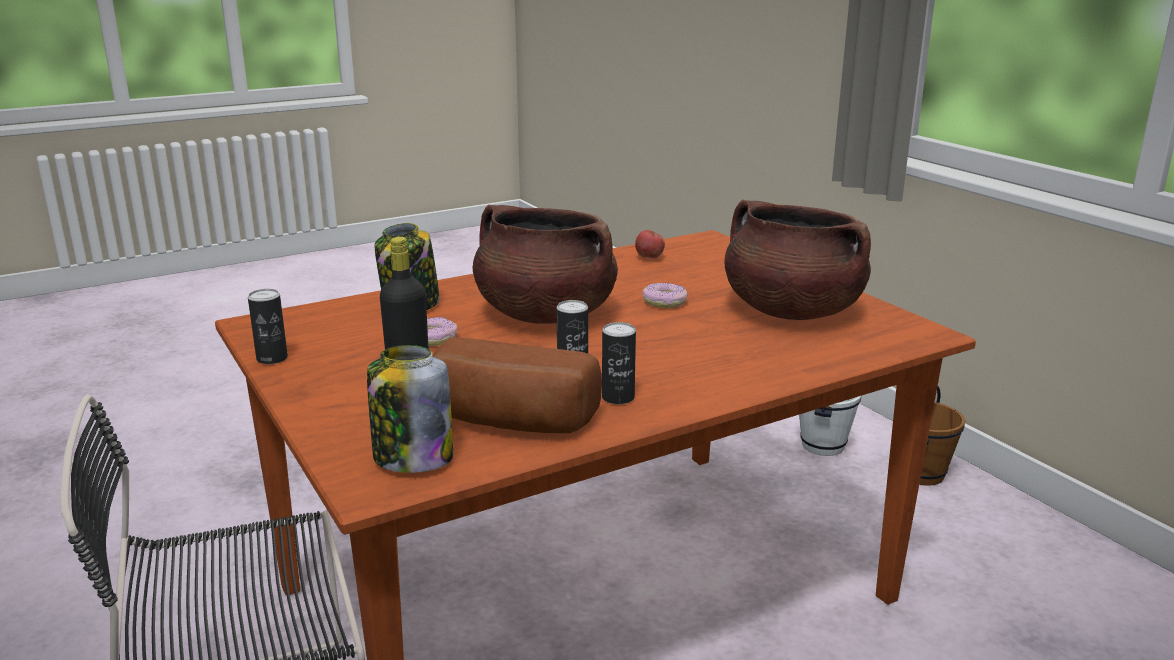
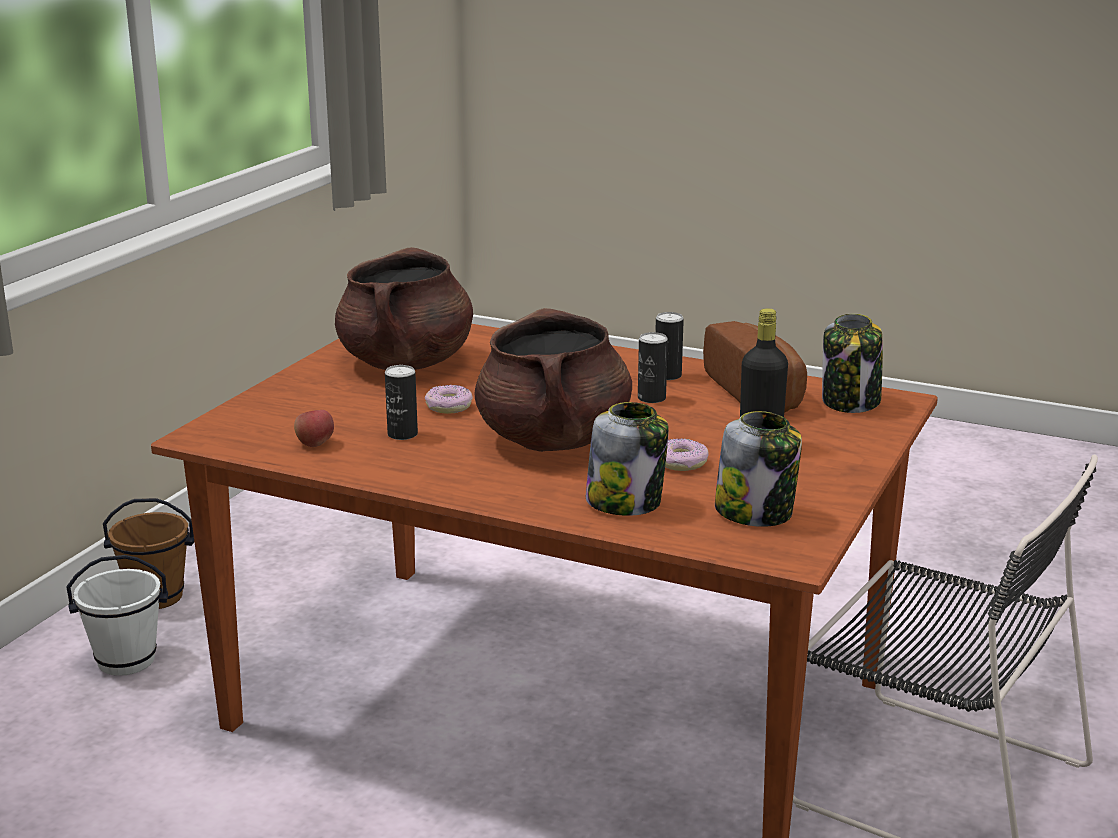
camera: 125 degrees left, 0 degrees up
(272, 358) = (832, 507): can -> can (402, 434)
(319, 334) = (755, 512): none -> jar

